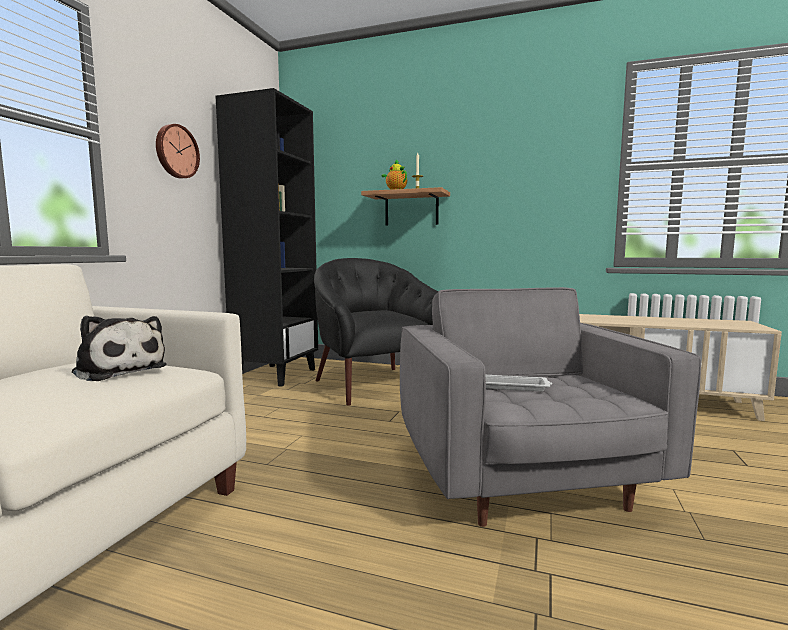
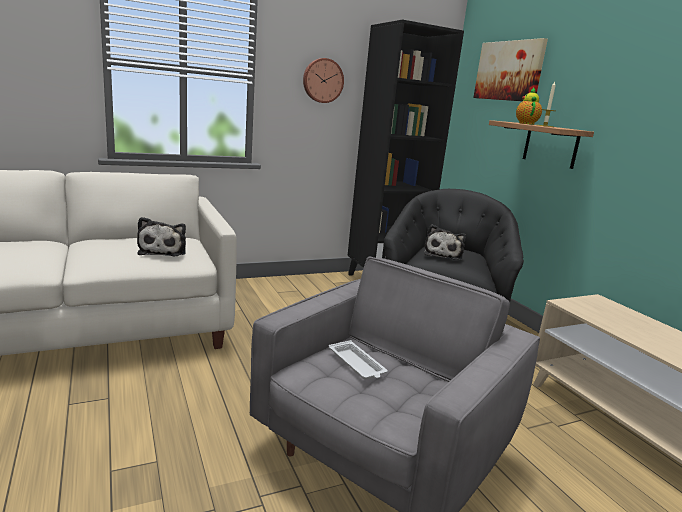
camera: 45 degrees right, 10 degrees up
(350, 152) = (509, 71): none -> picture
(375, 314) = (443, 254): none -> plush toy

